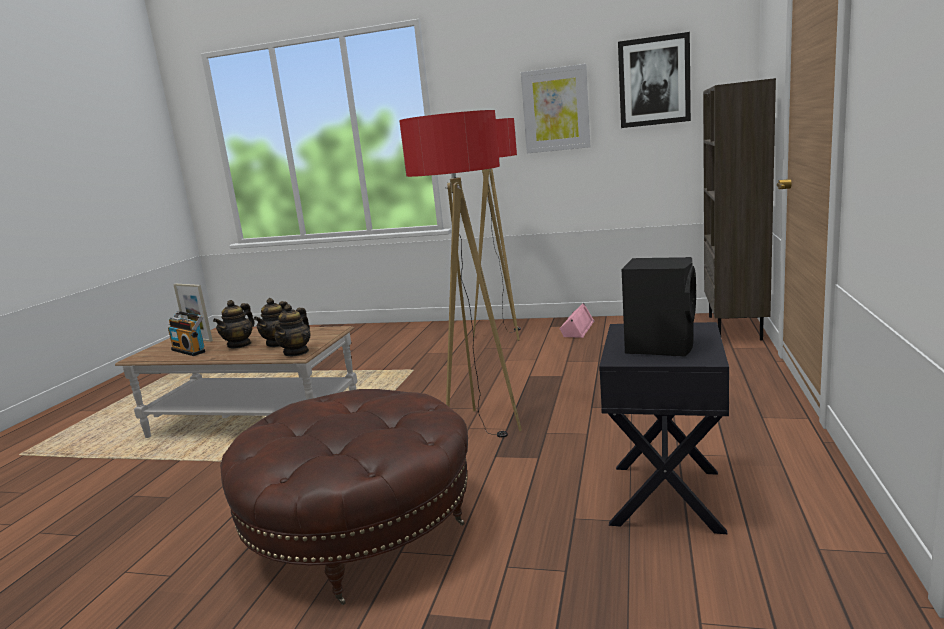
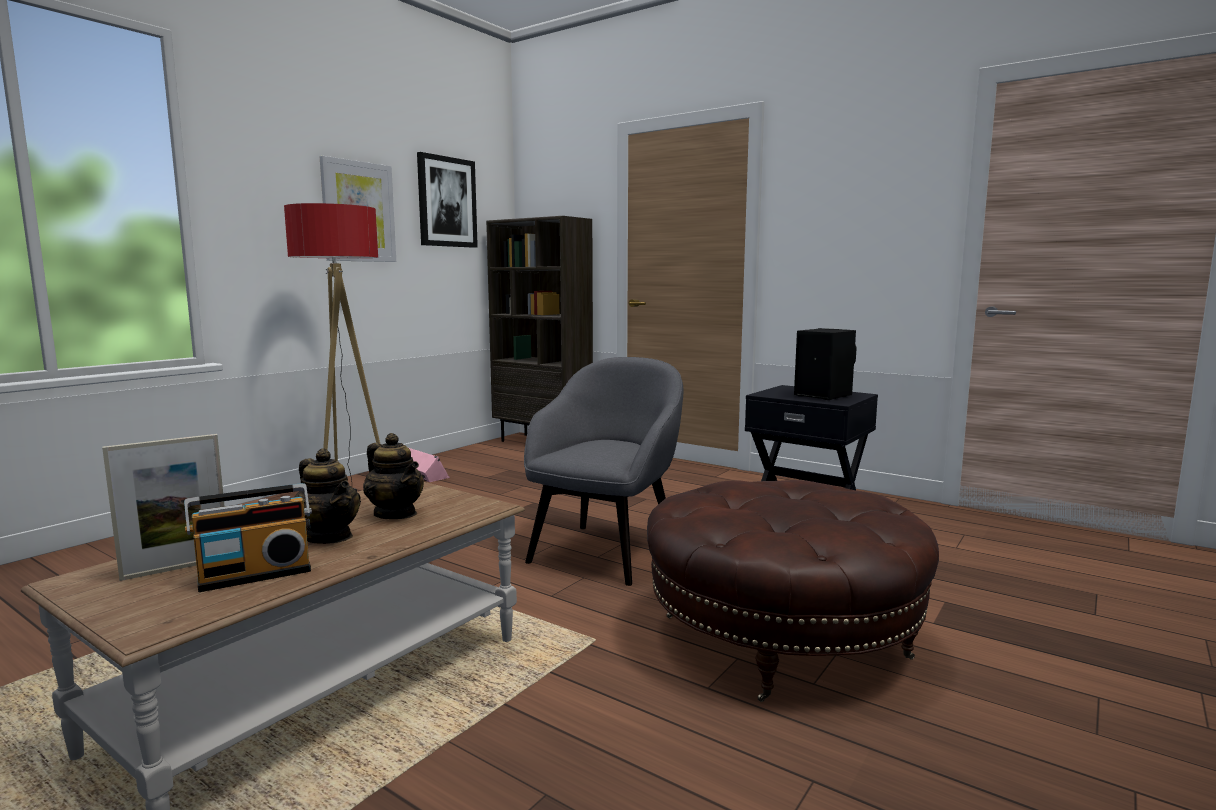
camera: 70 degrees left, 5 degrees down
(296, 352) = (476, 507): teapot -> none
(480, 428) = (605, 552): floor lamp -> grey armchair

